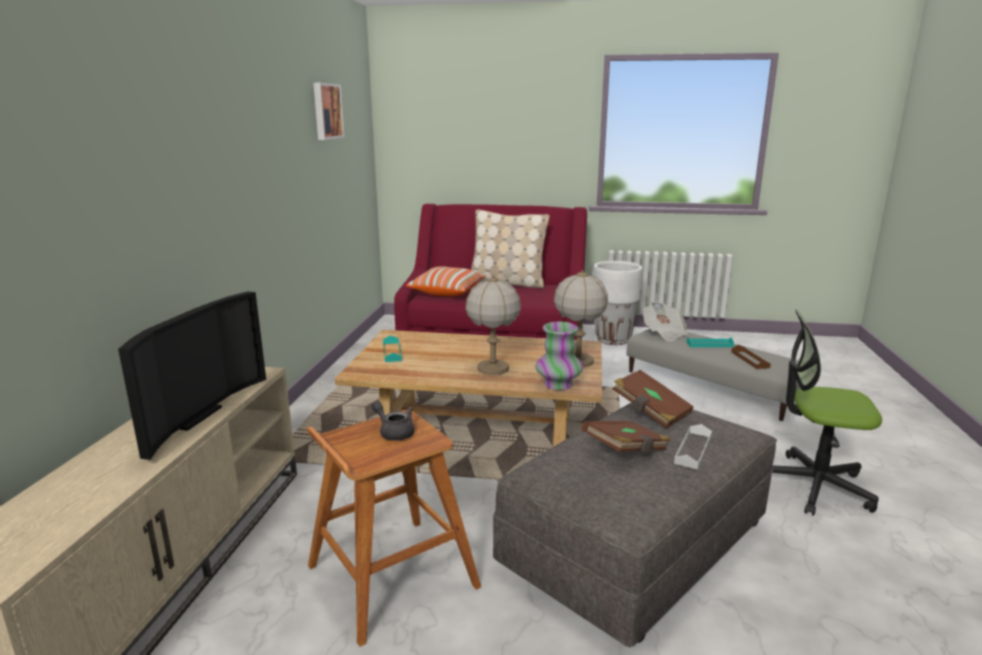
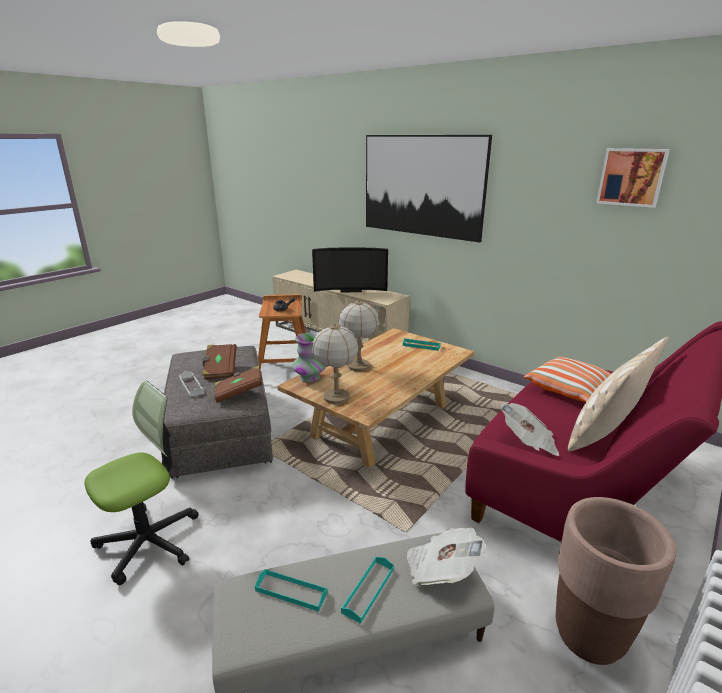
camera: 120 degrees right, 5 degrees up
(185, 148) = (422, 186): none -> picture
(191, 417) = (350, 290): television -> television turned 45 degrees counterclockwise
(548, 295) = (528, 442): none -> newspaper
(613, 339) = (589, 635): white planter -> brown planter
(750, 360) = (291, 592): brown tray -> turquoise tray

